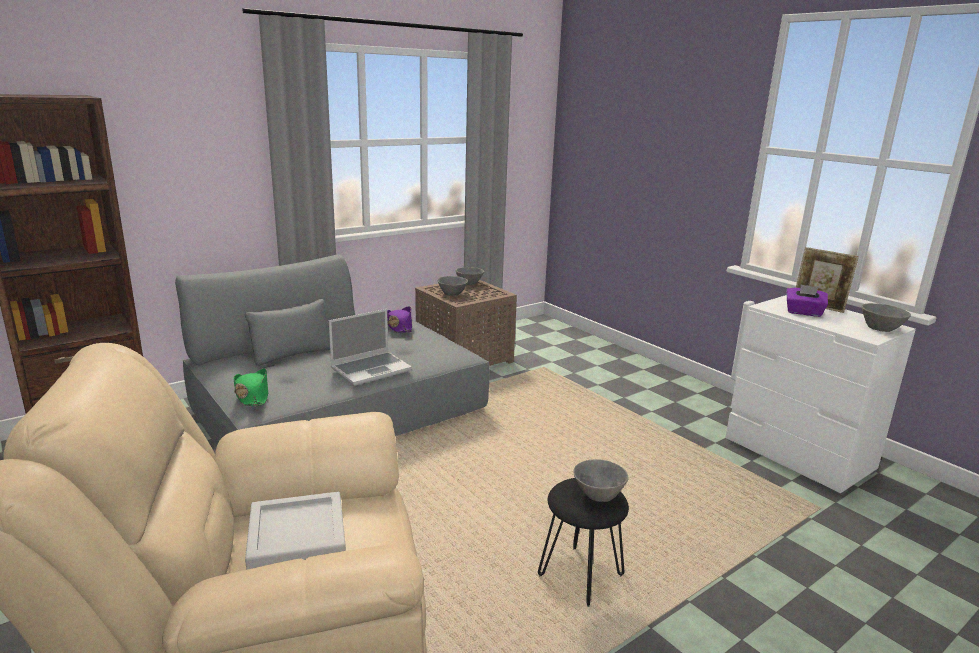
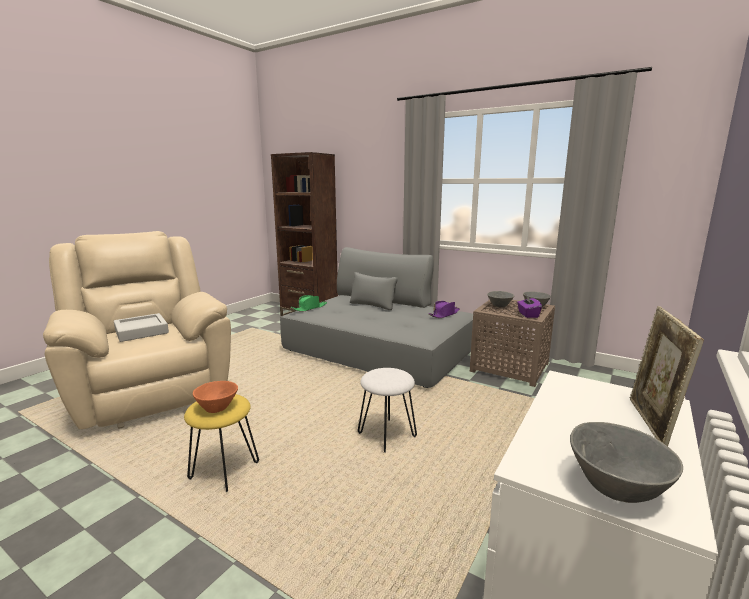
camera: 70 degrees right, 5 degrees down
(371, 369) = (366, 321): laptop -> none
(559, 457) = (387, 436): none -> white stool
(579, 576) = (225, 471): black stool -> yellow stool
(598, 494) = (218, 407): grey bowl -> orange bowl
(803, 312) = (587, 408): purple tissue box -> purple tissue box (527, 314)

